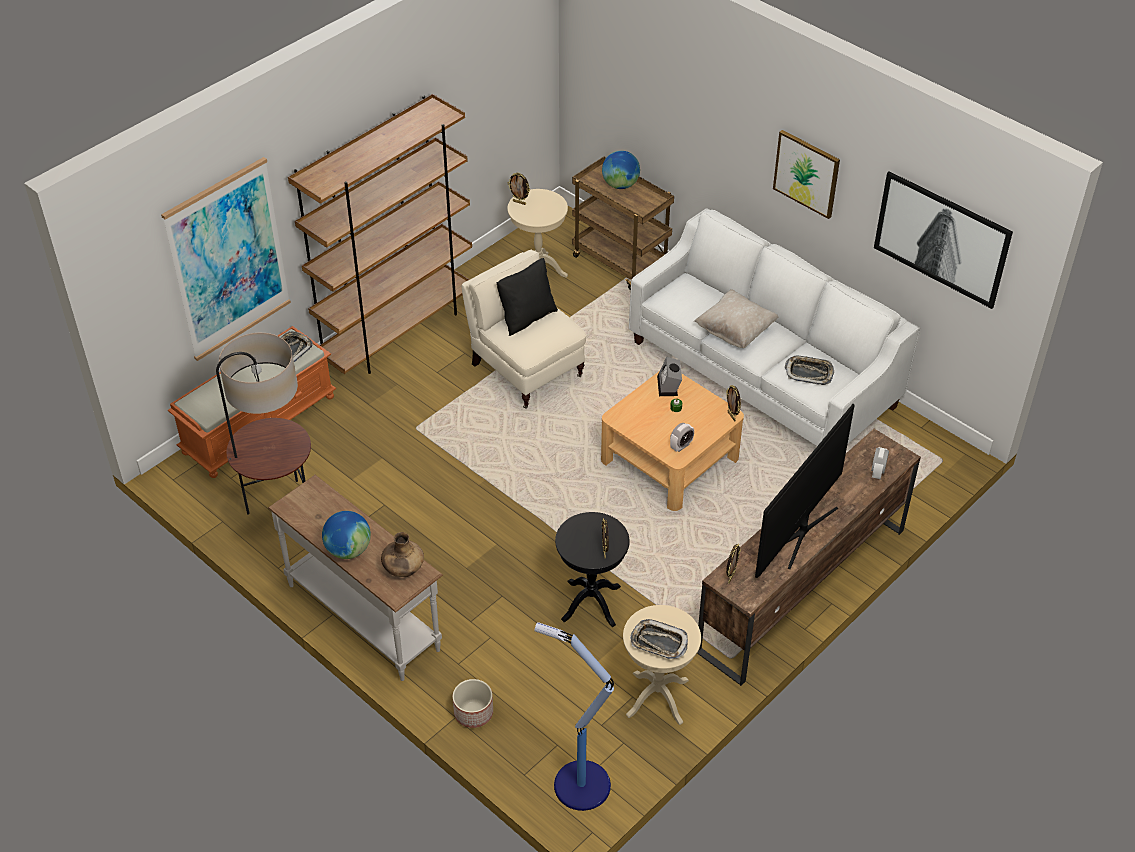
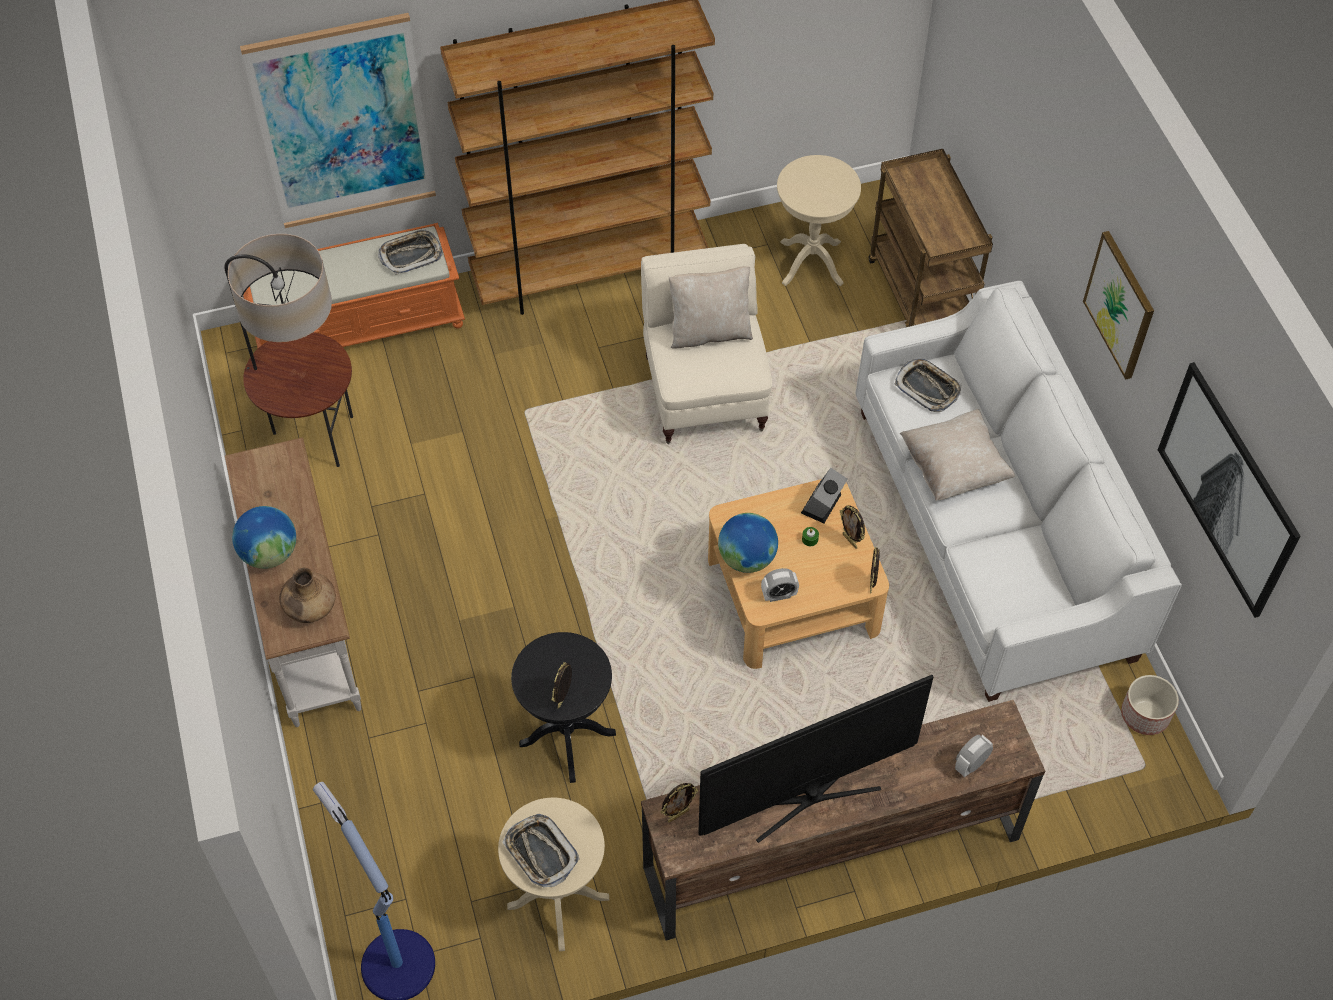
camera: 30 degrees right, 10 degrees up
(474, 712) = (344, 808): planter -> planter (1145, 715)
(519, 202) = (801, 169): picture frame -> picture frame (850, 541)
(526, 317) = (709, 332): black pillow -> beige pillow
(620, 185) = (939, 198): globe -> globe (746, 558)
(809, 372) = (1007, 572): tray -> tray (927, 388)

